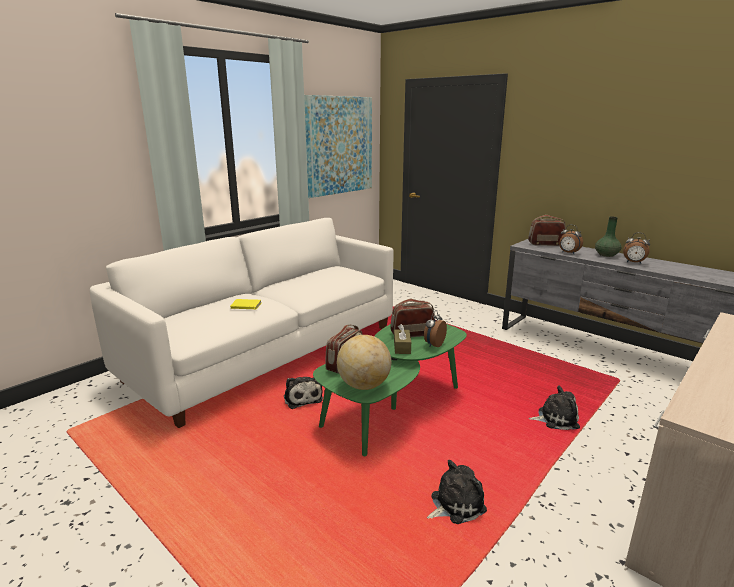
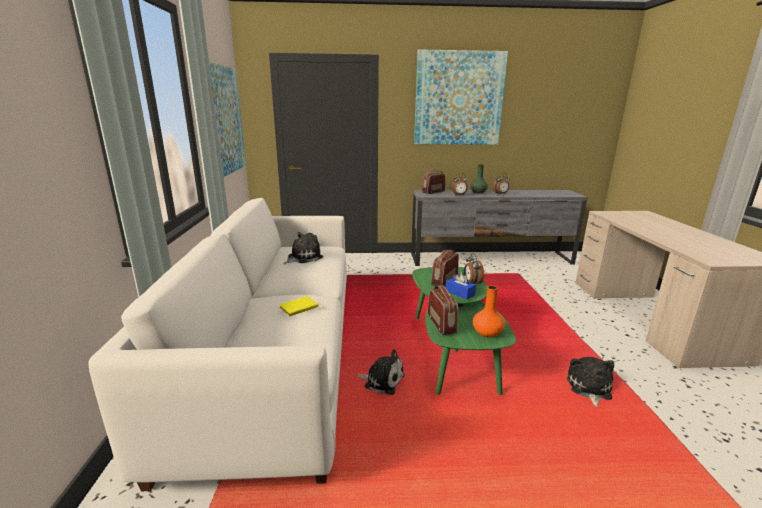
camera: 45 degrees left, 0 degrees up
(364, 385) = (487, 333): globe -> orange vase
(402, 347) = (459, 293): brown tissue box -> blue tissue box
(555, 418) = (533, 309): plush toy -> plush toy (303, 257)
(603, 125) = (458, 99): none -> picture

